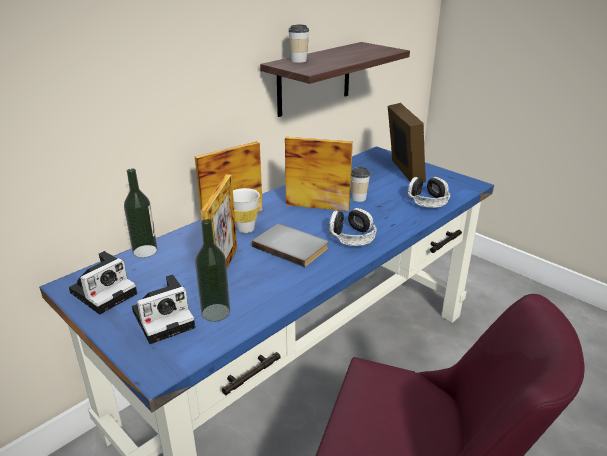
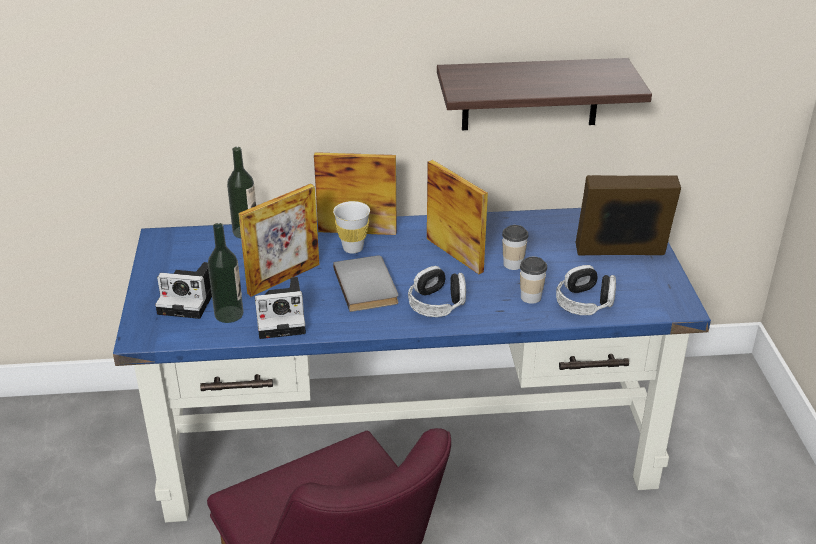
camera: 40 degrees right, 5 degrees up
(105, 291) = (177, 255): camera -> camera (283, 318)
(298, 60) = (483, 72): cup -> cup (531, 297)
(403, 172) = (620, 254): picture frame -> picture frame turned 120 degrees counterclockwise

